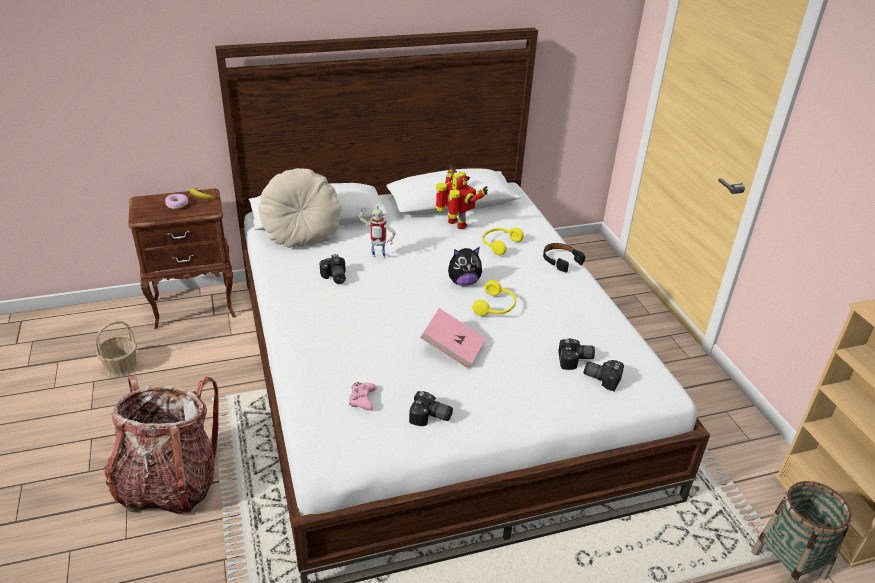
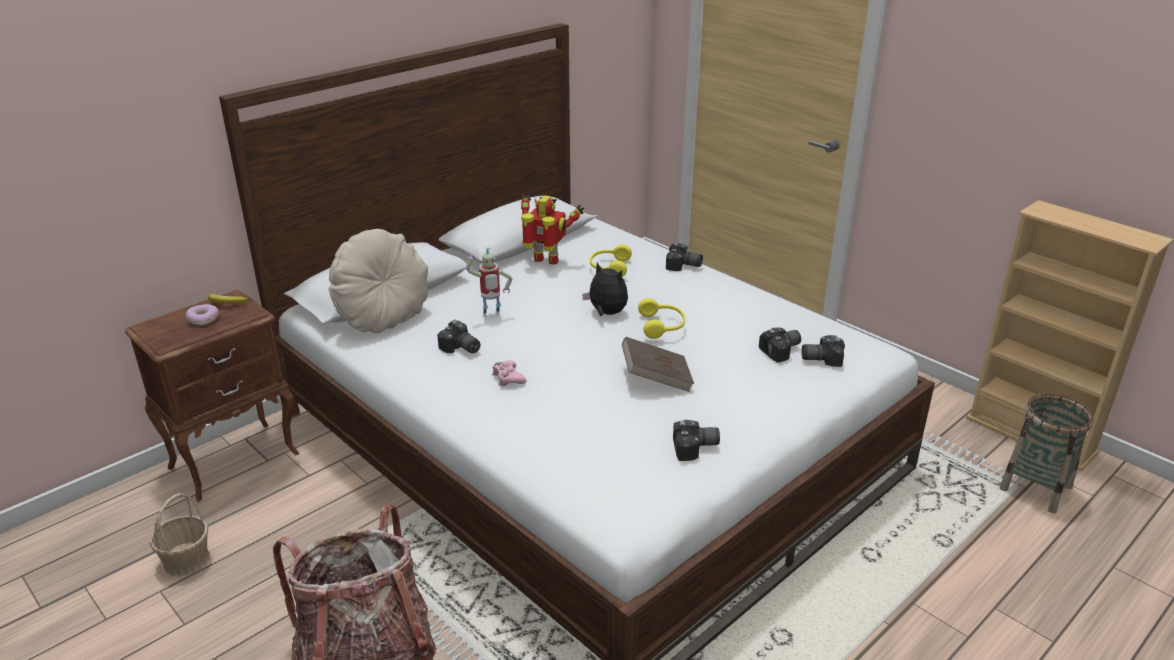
camera: 25 degrees left, 5 degrees down
(362, 399) = (612, 455): pink game controller -> pink game controller (508, 378)
(452, 349) = (656, 379): pink book -> brown book
(463, 282) = (606, 313): plush toy -> plush toy turned 105 degrees counterclockwise
(560, 260) = (683, 266): black headphones -> camera

